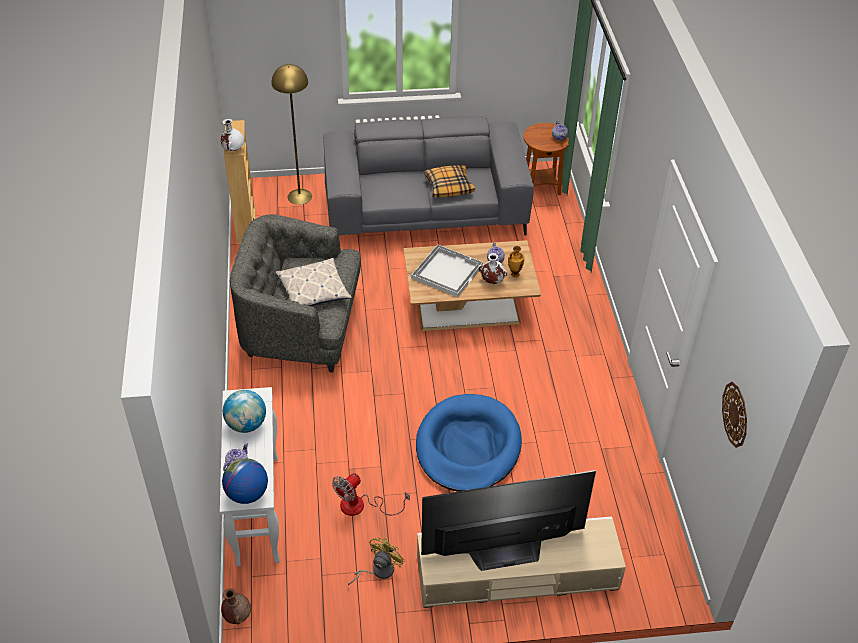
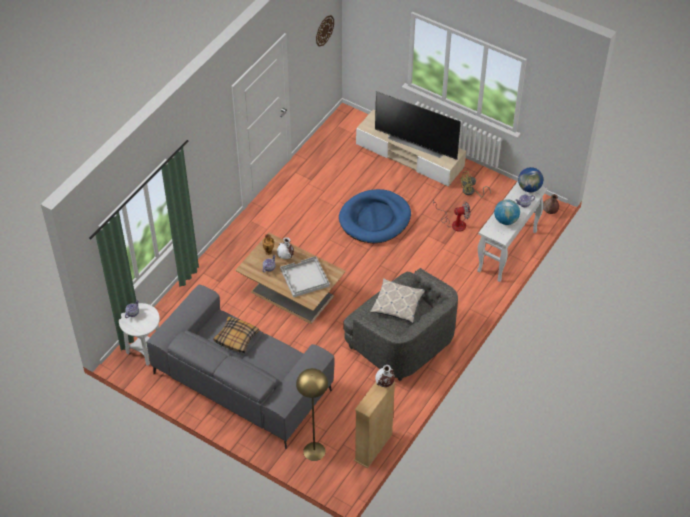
camera: 140 degrees left, 5 degrees up
(541, 186) = (145, 350): brown side table -> white side table

